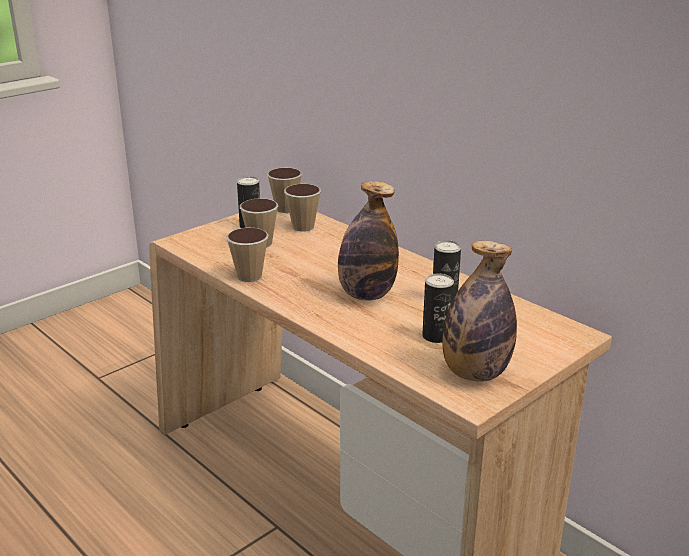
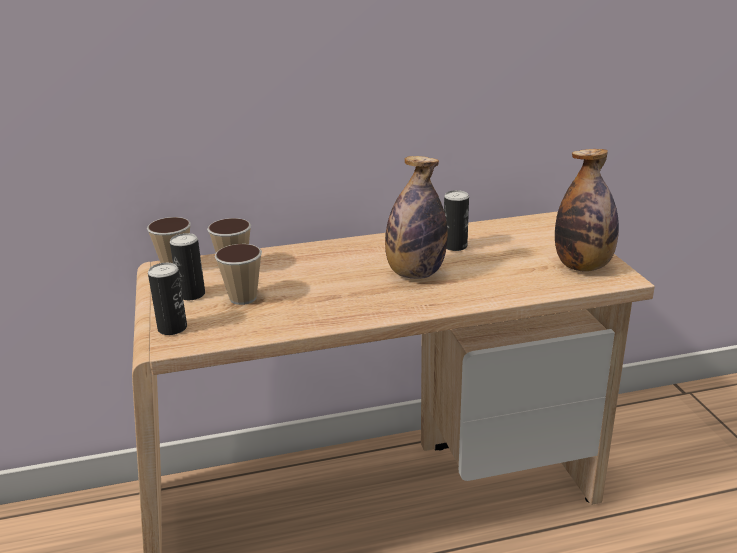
camera: 60 degrees left, 0 degrees up
(249, 276) = (314, 320): cup -> none
(436, 336) = (514, 265): can -> can (172, 328)

